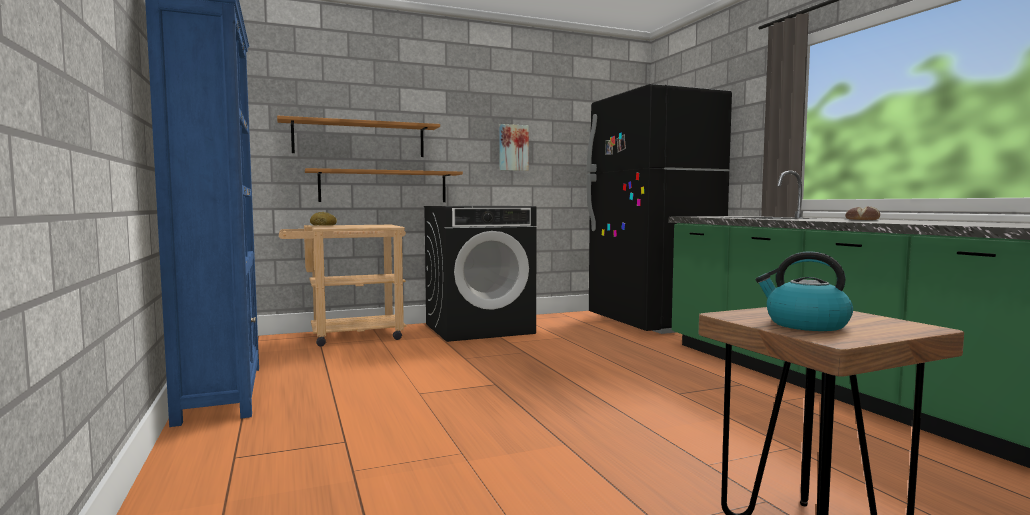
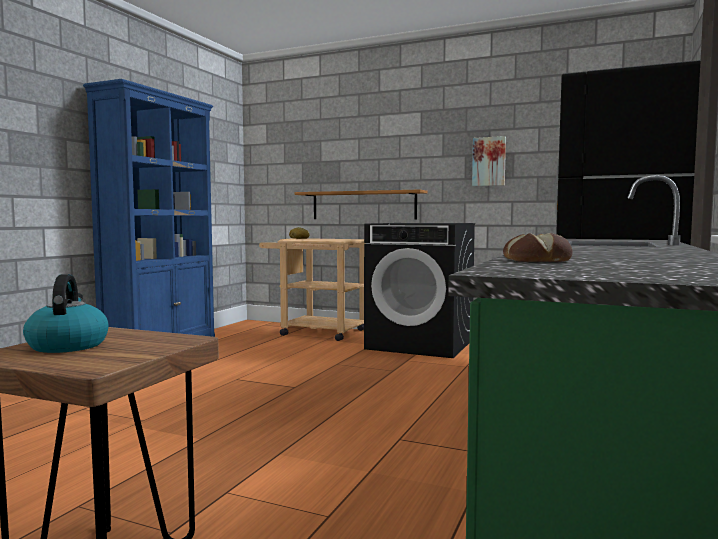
camera: 45 degrees right, 0 degrees up
(359, 139) = (345, 165): shelf -> none
(861, 219) = (640, 250): bread -> bread (536, 260)

